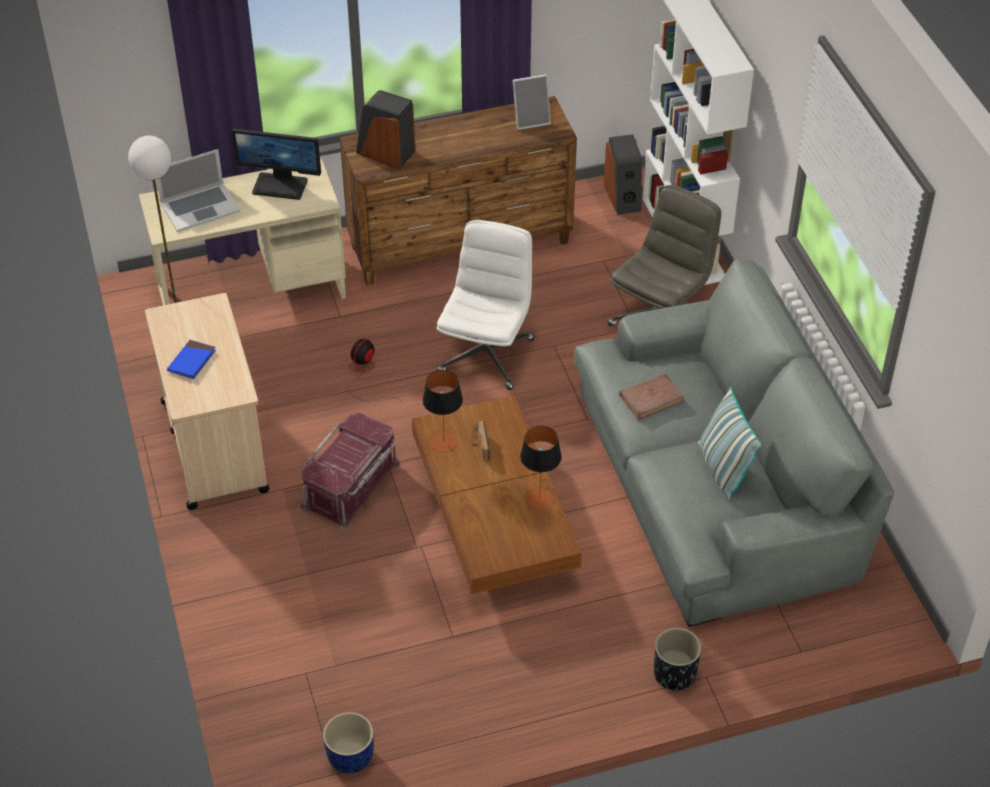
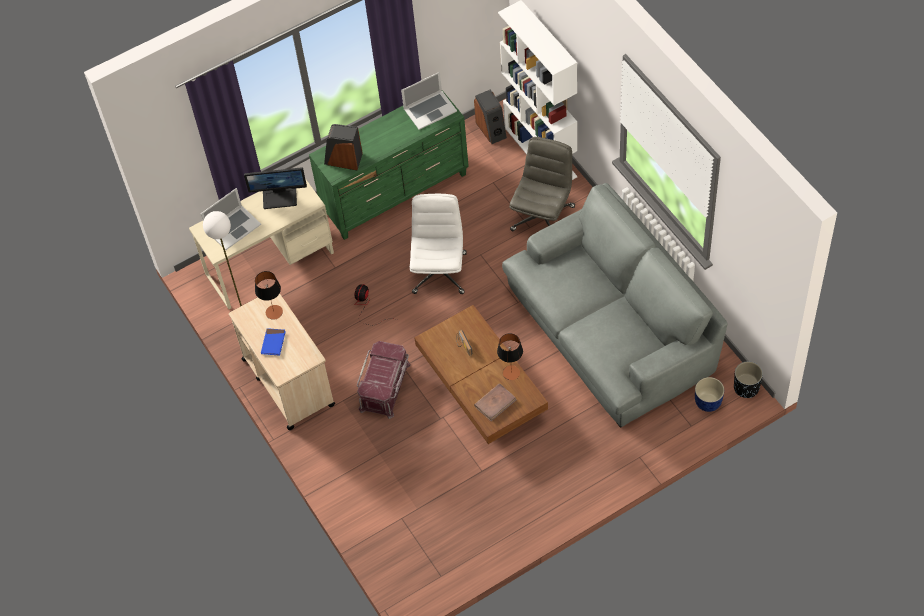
camera: 10 degrees left, 10 degrees up
(350, 757) = (446, 563): blue planter -> blue planter (707, 402)
(444, 443) = (440, 349): table lamp -> table lamp (274, 312)
(461, 245) = (396, 193): brown dresser -> green dresser
(531, 120) = (430, 110): picture frame -> laptop
(651, 399) = (562, 289): brown book -> brown book (495, 403)
(674, 674) = (620, 460): black planter -> black planter (746, 387)
(722, 469) = (618, 327): pillow -> none

